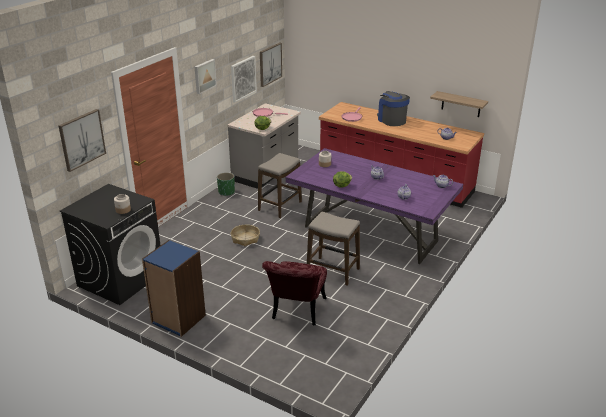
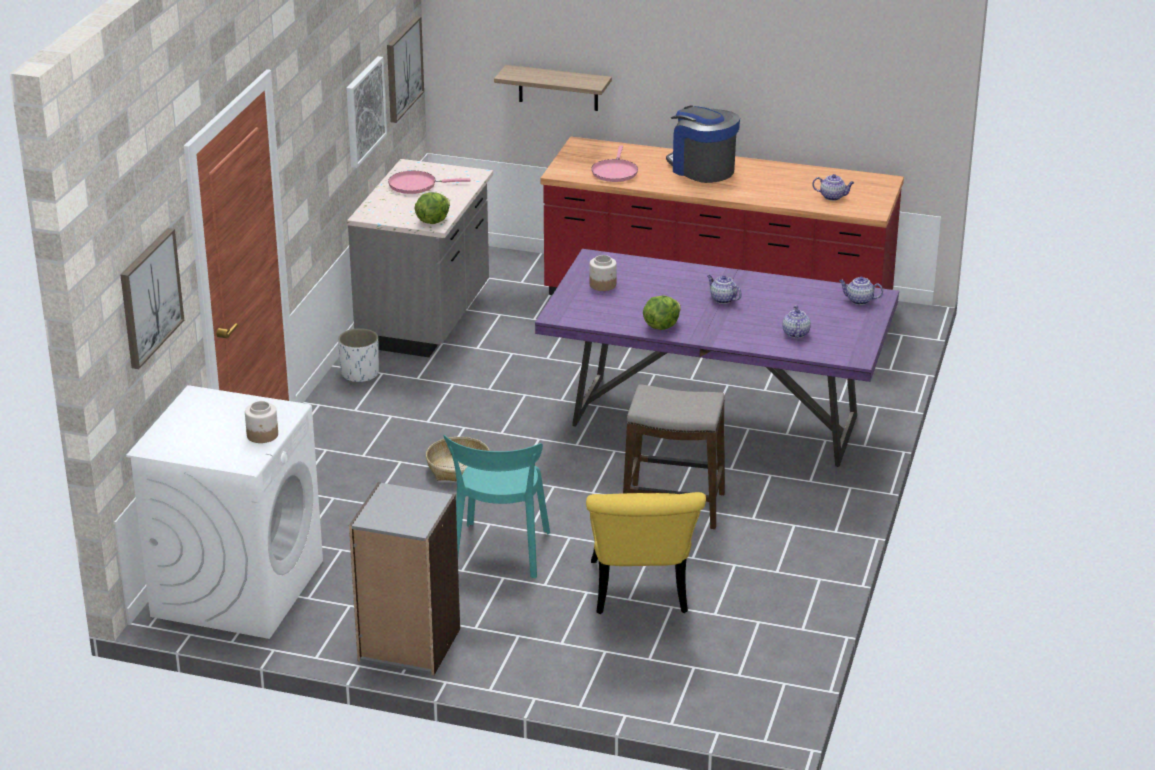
camera: 15 degrees left, 0 degrees up
(121, 278) = (237, 588): black washing machine -> white washing machine
(178, 319) = (408, 645): blue bookcase -> grey bookcase
(204, 76) = (309, 120): picture -> none
(226, 192) = (360, 374): green planter -> white planter
(242, 281) = (499, 554): none -> turquoise chair
(279, 206) = (495, 389): stool -> none
(297, 312) = (640, 595): red chair -> yellow chair
(461, 104) = (849, 120): shelf -> shelf (558, 88)

